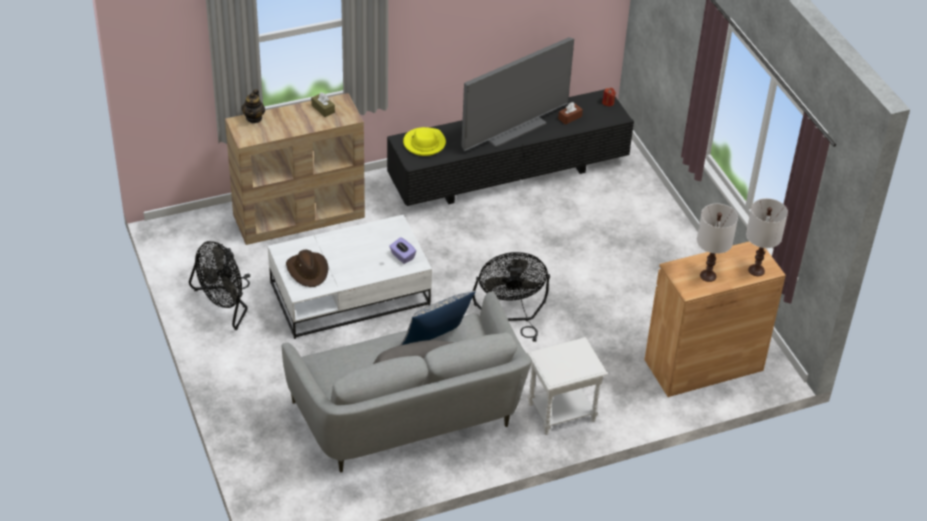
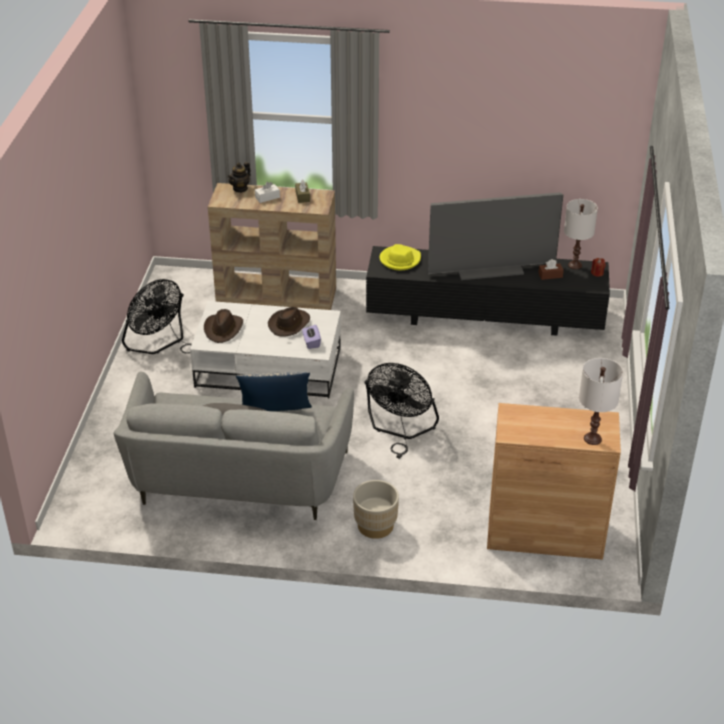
camera: 30 degrees right, 5 degrees down
(226, 301) = (164, 342): black fan -> black fan turned 60 degrees clockwise
(289, 120) = (267, 197): none -> white tissue box
(366, 244) = (289, 324): none -> brown hat
(562, 412) = (375, 526): white side table -> beige planter
(707, 276) = (538, 428): white table lamp -> white table lamp (574, 265)

